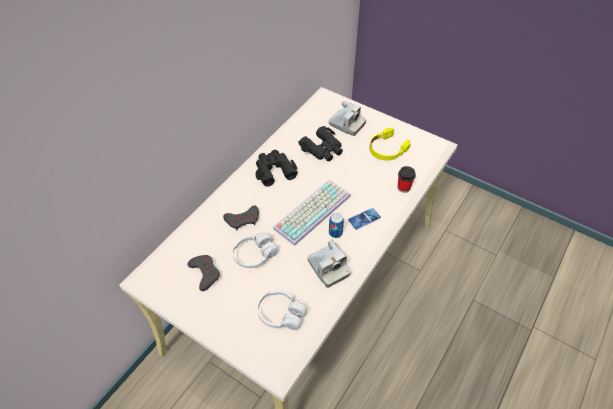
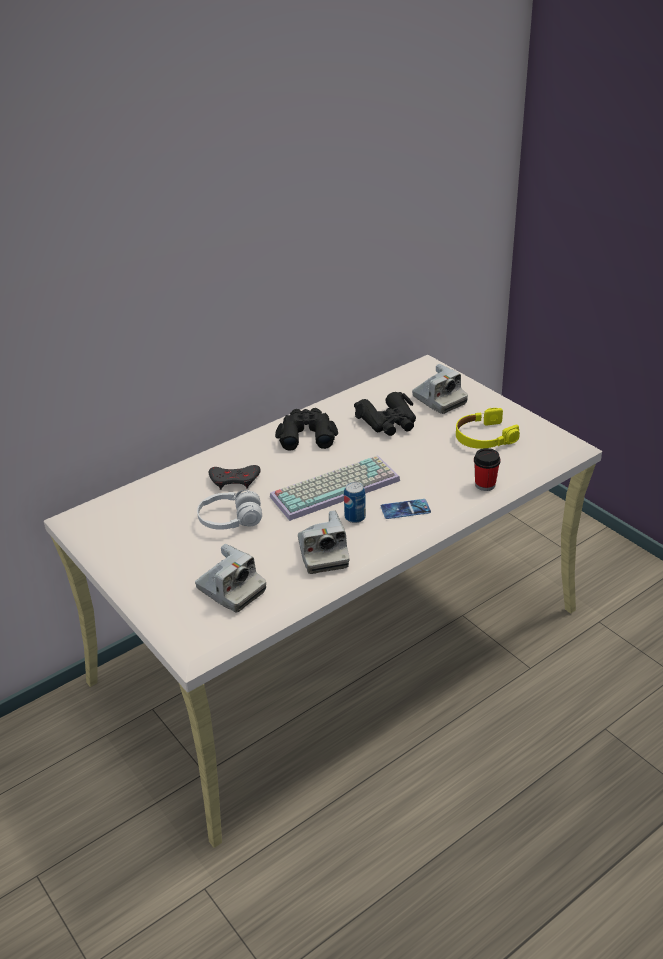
camera: 20 degrees right, 15 degrees down
(205, 273) = (154, 526): grey game controller -> none
(281, 314) = (231, 590): white headphones -> camera

